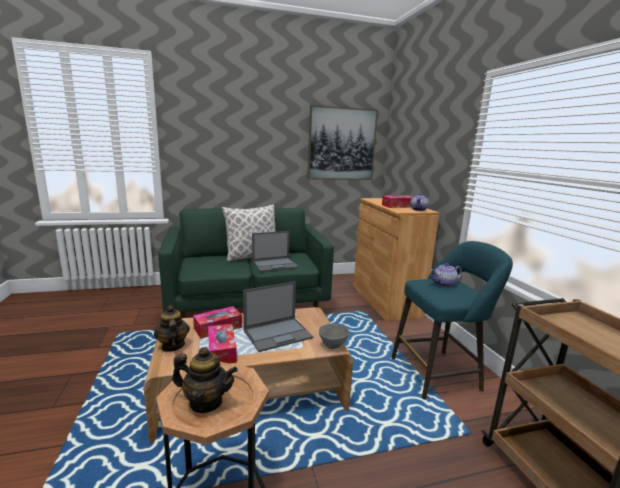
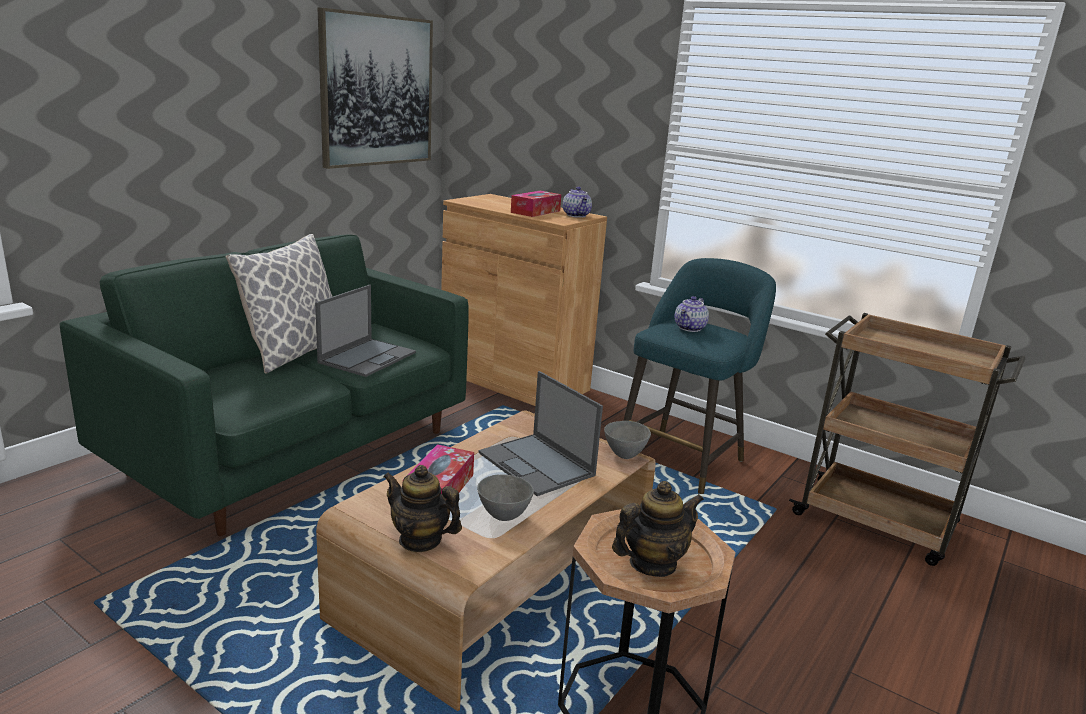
camera: 40 degrees left, 5 degrees up
(222, 350) = (503, 515): tissue box -> grey bowl
(278, 334) = (537, 465): laptop -> laptop turned 120 degrees clockwise

